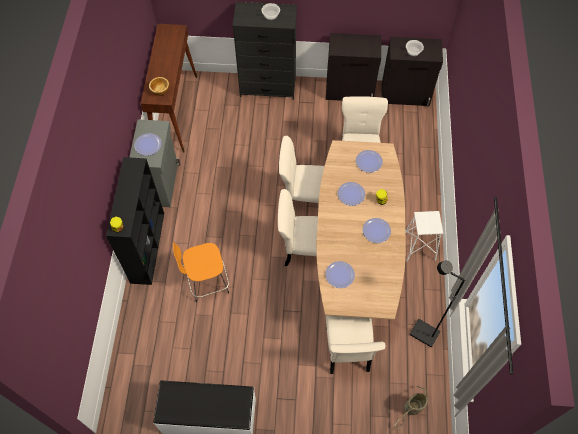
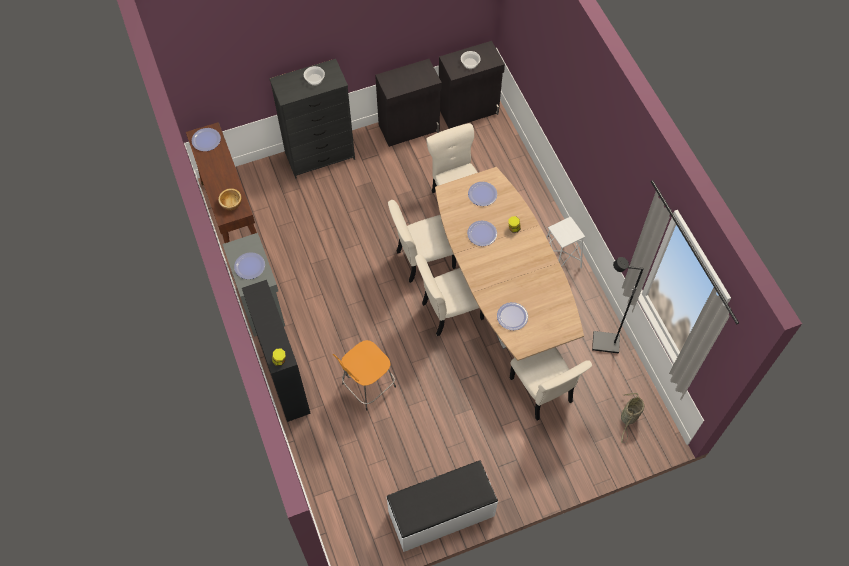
camera: 25 degrees left, 0 degrees up
(376, 231) = (524, 259): plate -> plate (206, 140)

